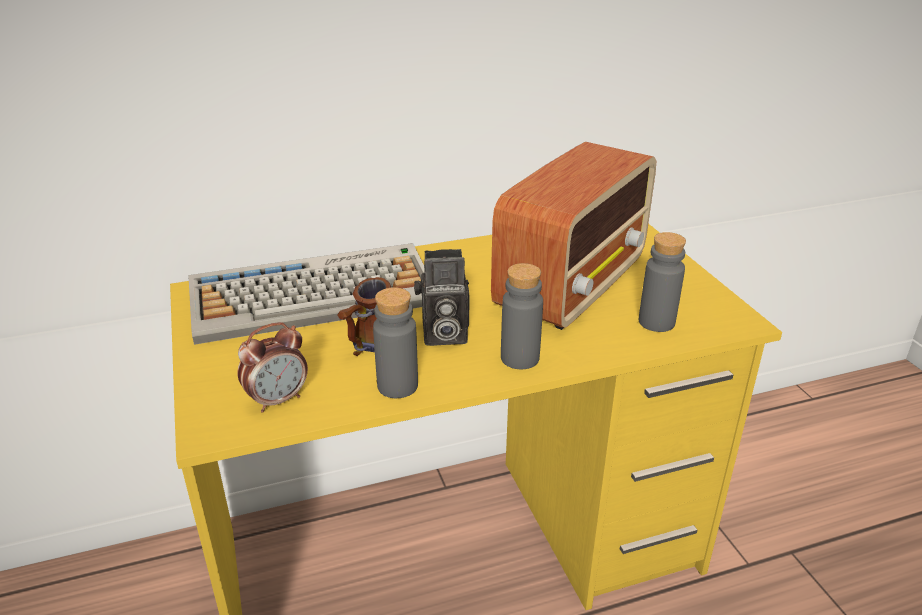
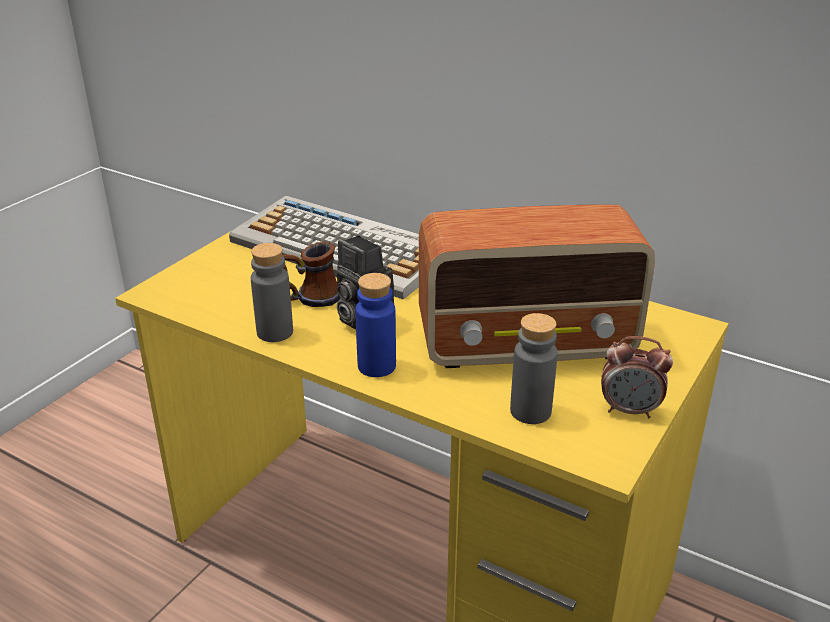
camera: 50 degrees right, 0 degrees up
(278, 400) = (206, 298): alarm clock -> alarm clock (630, 410)
(520, 358) = (376, 366): grey bottle -> blue bottle

